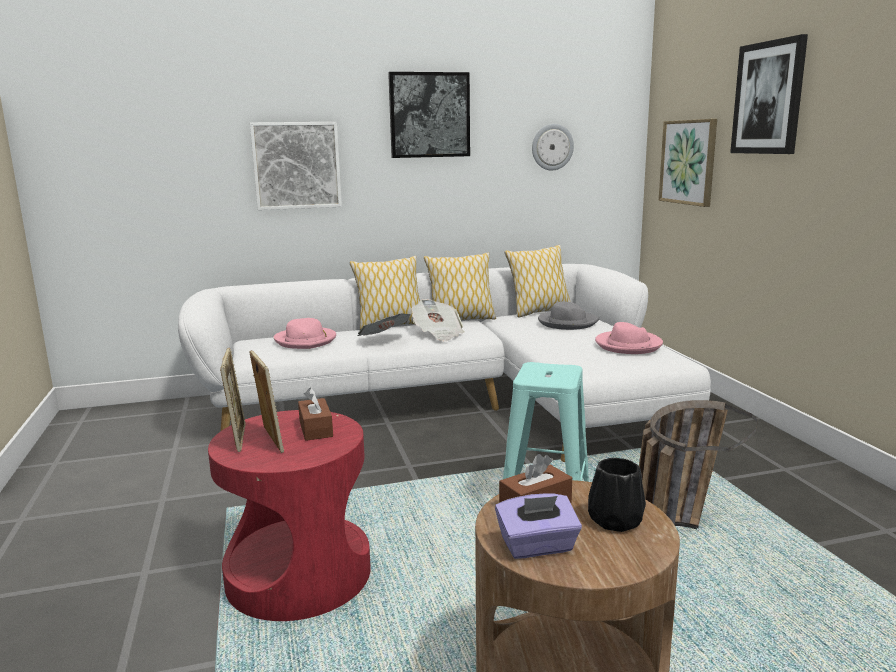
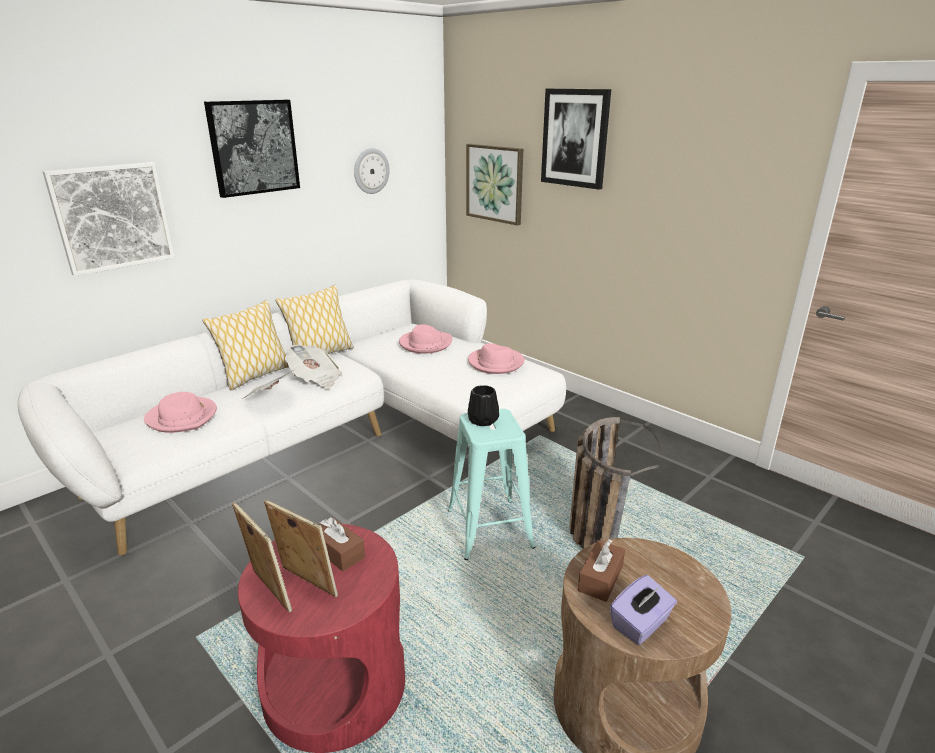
camera: 30 degrees left, 10 degrees up
(539, 311) = (386, 332): pillow -> none
(567, 322) = (425, 344): grey hat -> pink hat
(614, 521) = (664, 575): black vase -> black vase (482, 420)

